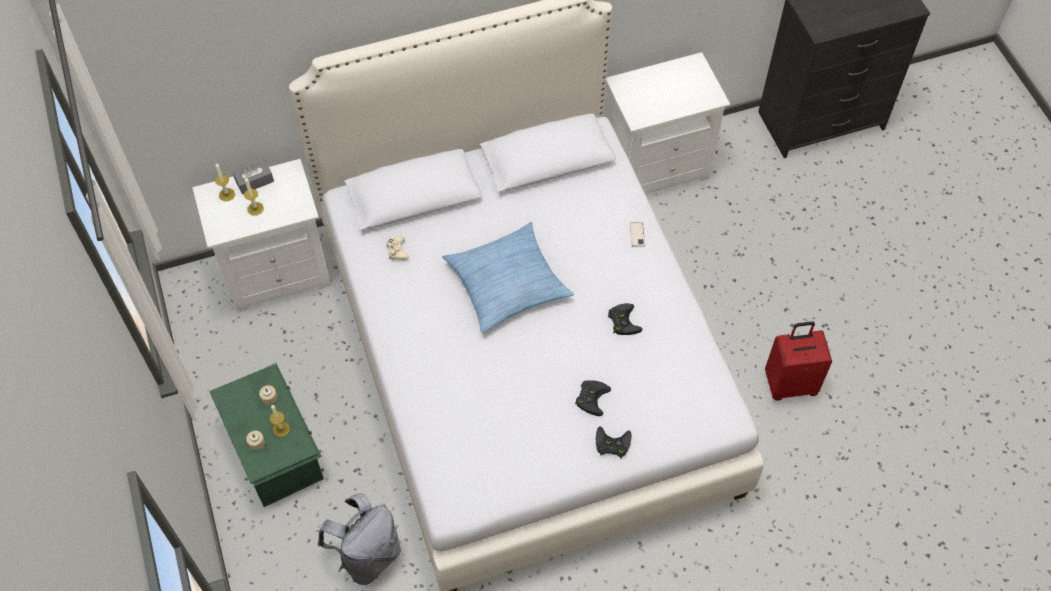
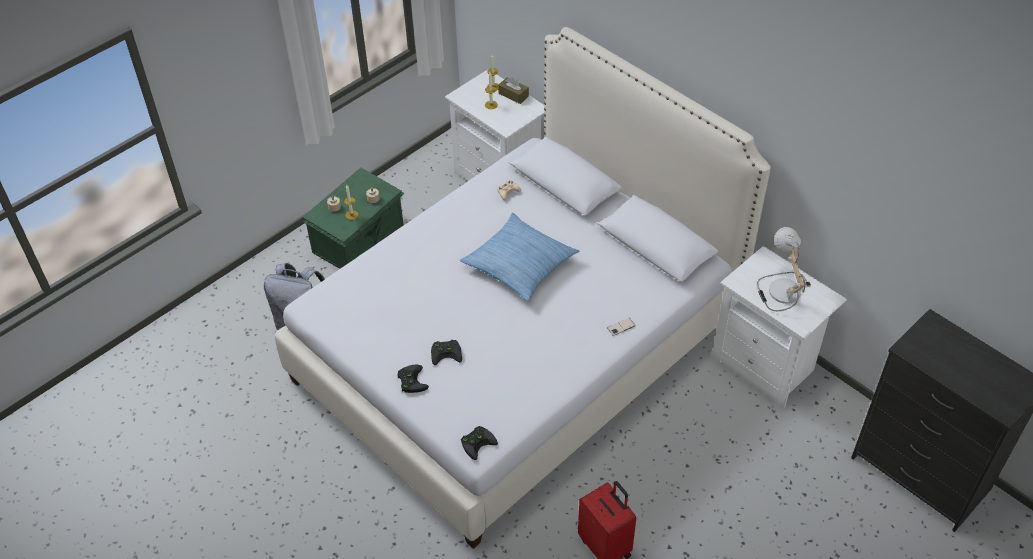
camera: 65 degrees right, 10 degrees down
(254, 181) = (513, 95): grey tissue box -> brown tissue box
(622, 320) = (530, 347): black game controller -> black game controller (478, 442)
(666, 92) = (780, 290): none -> table lamp

